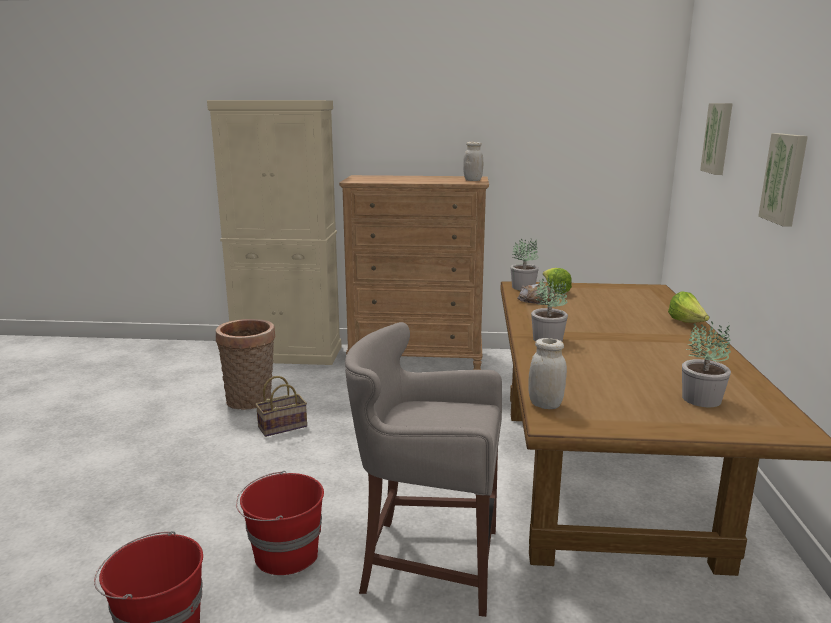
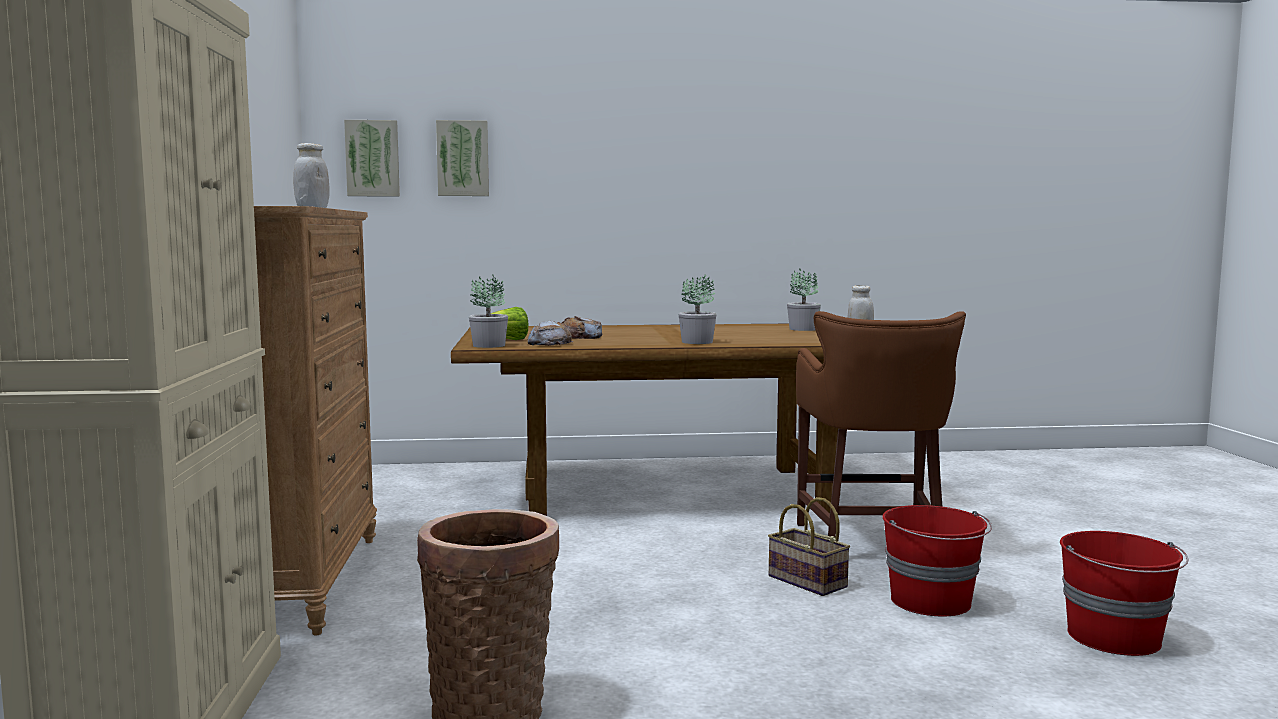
camera: 100 degrees left, 10 degrees down
(283, 426) = (606, 656): basket -> basket (804, 581)
(426, 561) = (872, 545): grey stool -> brown stool
(584, 308) = (580, 337): none -> bread
(687, 323) = (618, 326): lettuce -> none
(785, 178) = (631, 185): picture -> picture (372, 158)

